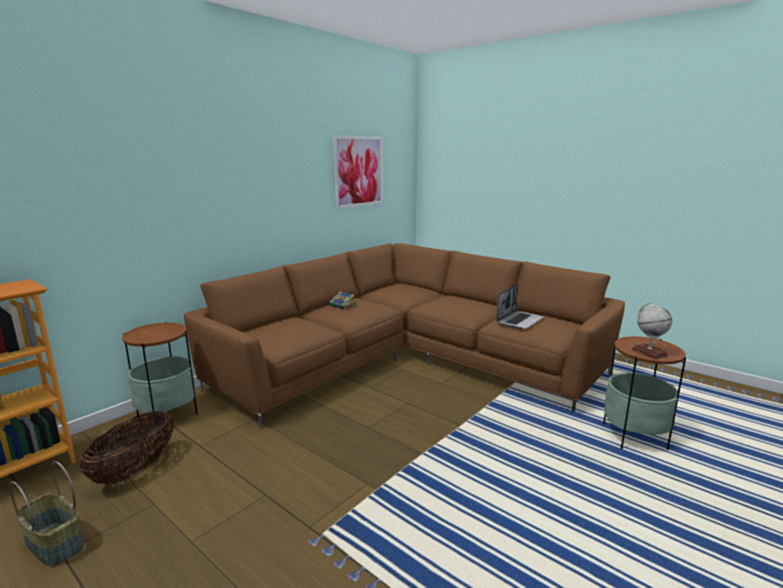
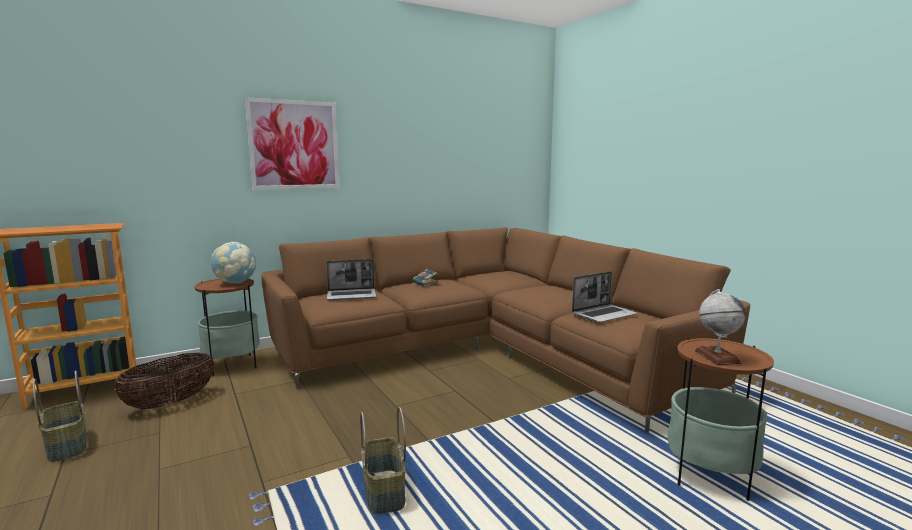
camera: 20 degrees right, 5 degrees down
(167, 330) = (235, 283): none -> globe
(288, 327) = (352, 295): none -> laptop
(359, 171) = (473, 149): picture -> picture (294, 145)
(422, 507) = (383, 491): none -> basket

